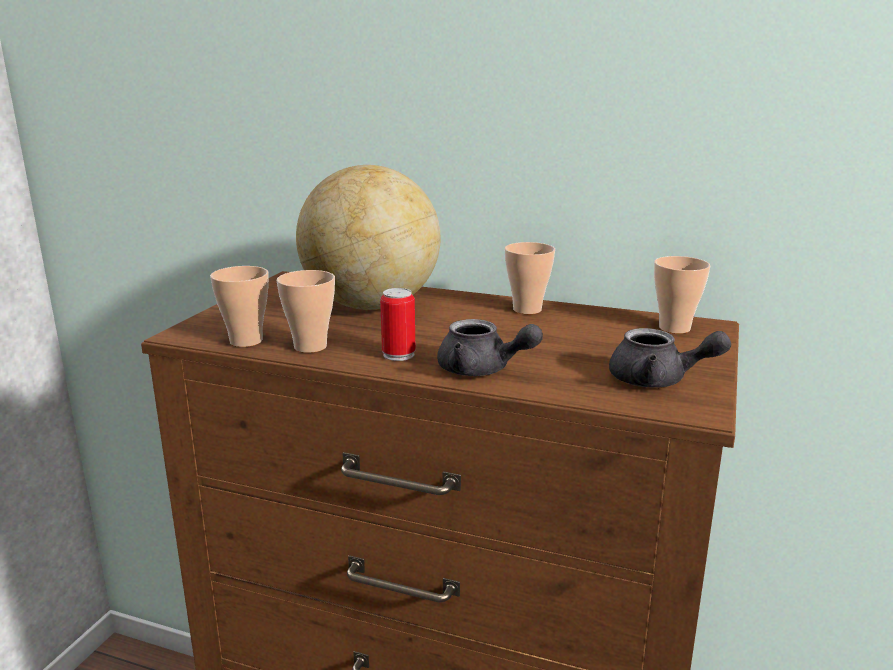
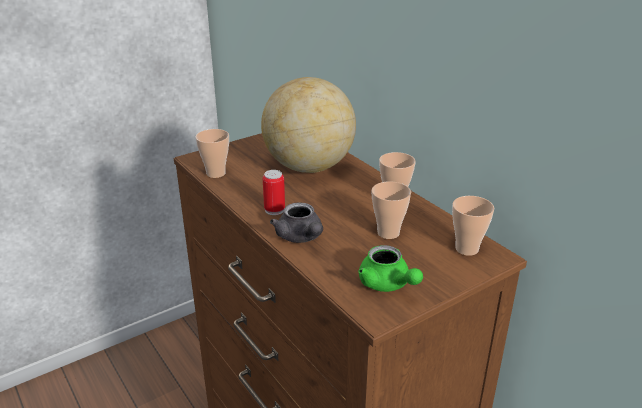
camera: 35 degrees right, 10 degrees up
(310, 347) = (240, 188): cup -> cup (388, 233)
(658, 380) = (387, 284): grey teapot -> green teapot

